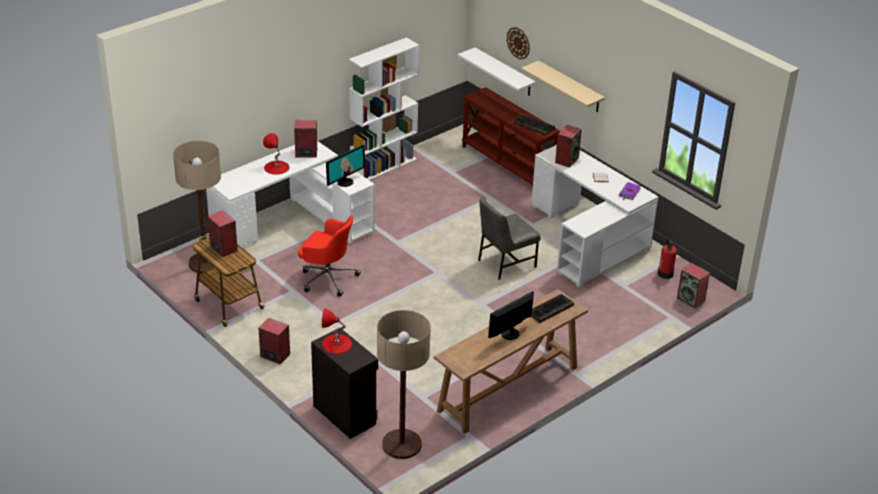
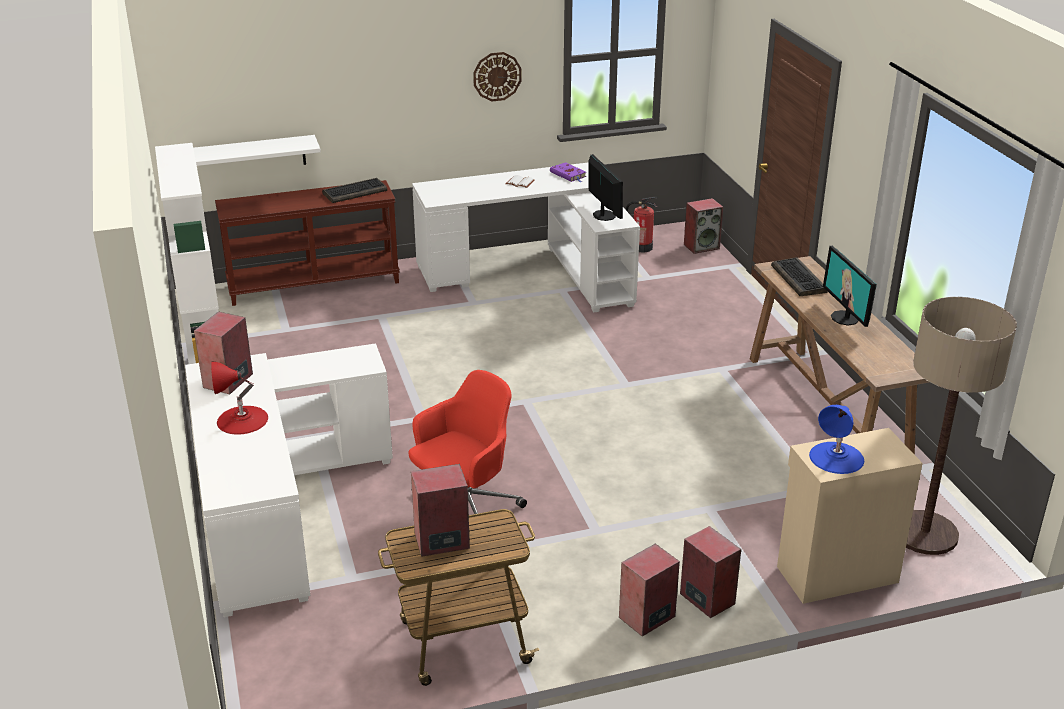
camera: 65 degrees left, 5 degrees down
(206, 263) = (312, 645): floor lamp -> none
(337, 344) = (836, 457): red table lamp -> blue table lamp
(345, 182) = (345, 367): monitor -> monitor (603, 215)
(345, 414) = (835, 573): black cabinet -> beige cabinet
(505, 263) = (543, 343): grey chair -> none
(518, 43) = (265, 92): wall clock -> wall clock (497, 76)
(566, 160) = (459, 192): speaker -> speaker (706, 598)
(570, 87) = (385, 105): beige shelf -> none

